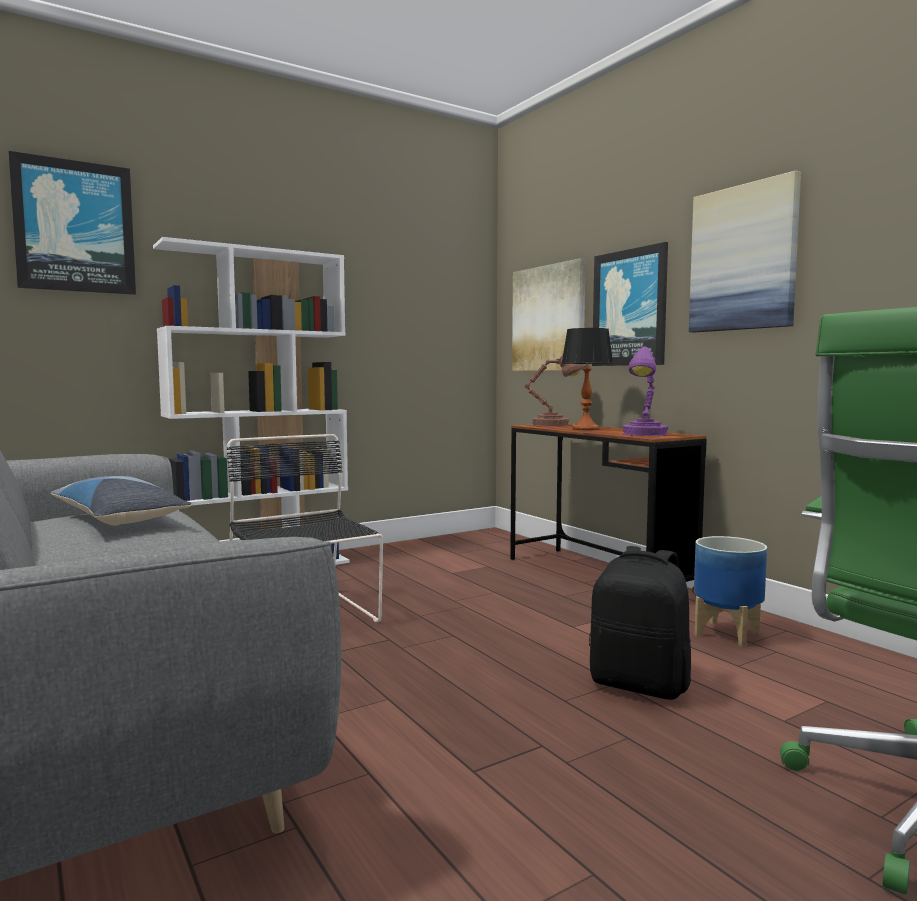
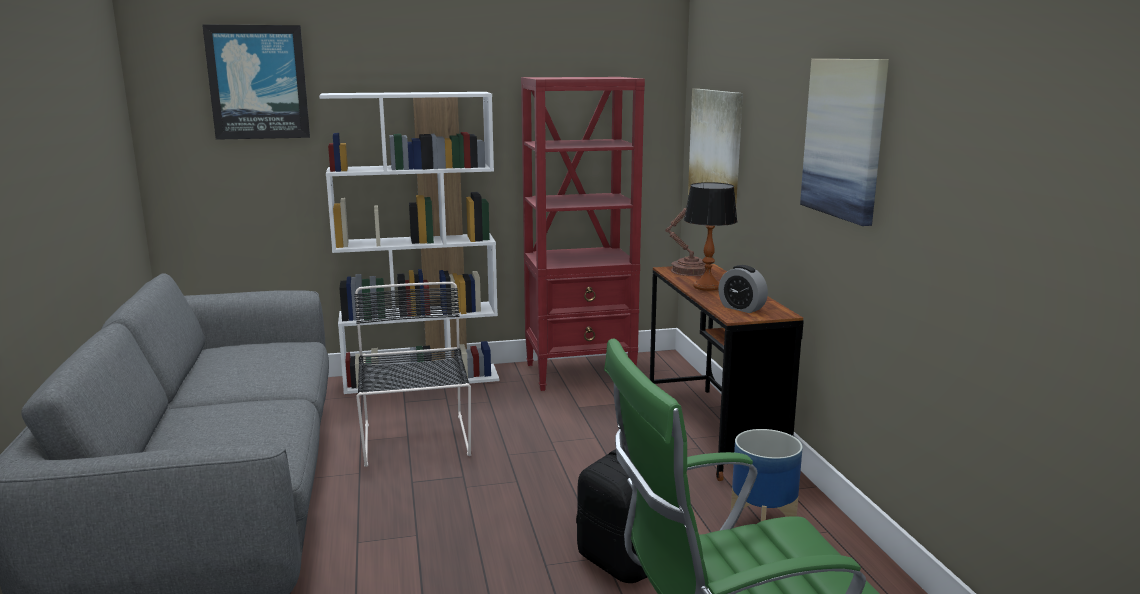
camera: 20 degrees right, 10 degrees up
(118, 518) = (258, 357): pillow -> none
(426, 549) = (581, 373): none -> red bookcase
(630, 308) = (768, 159): picture -> none
(644, 434) = (741, 308): purple table lamp -> alarm clock

